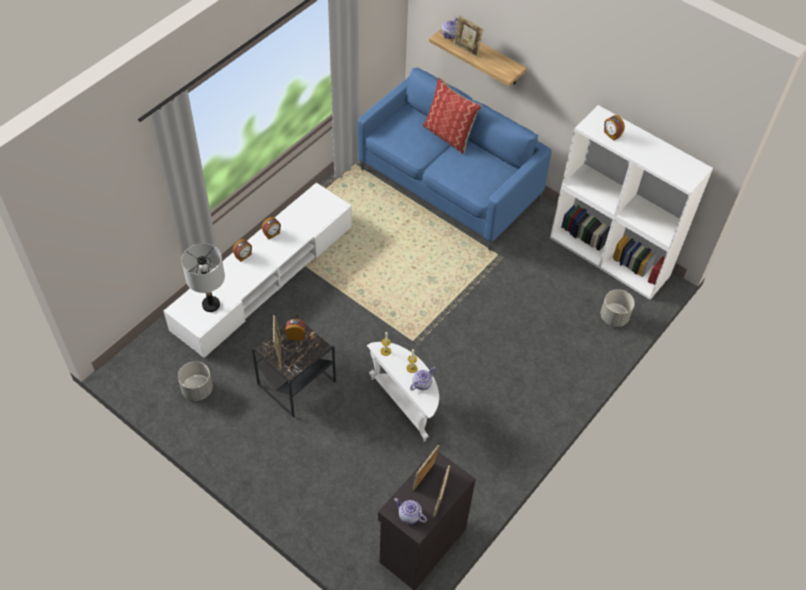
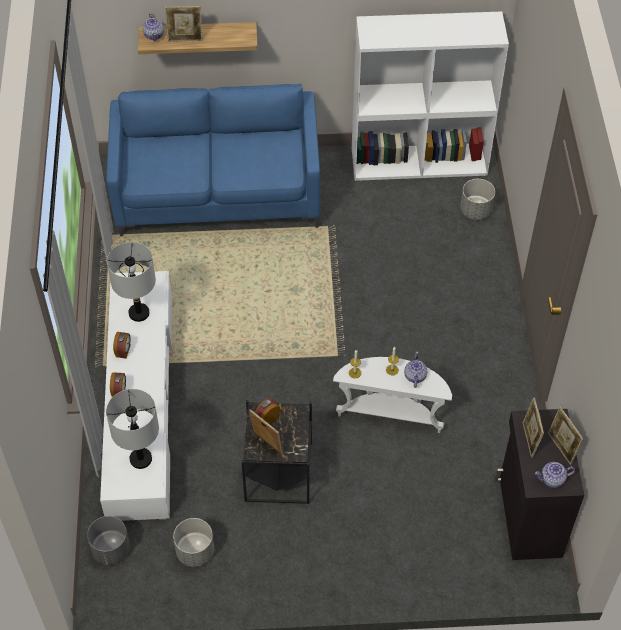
camera: 40 degrees left, 0 degrees up
(154, 349) = (111, 549): none -> grey planter
(305, 218) = (139, 313): none -> grey table lamp
(449, 135) = (201, 141): pillow -> none
(611, 134) = (396, 35): alarm clock -> none

